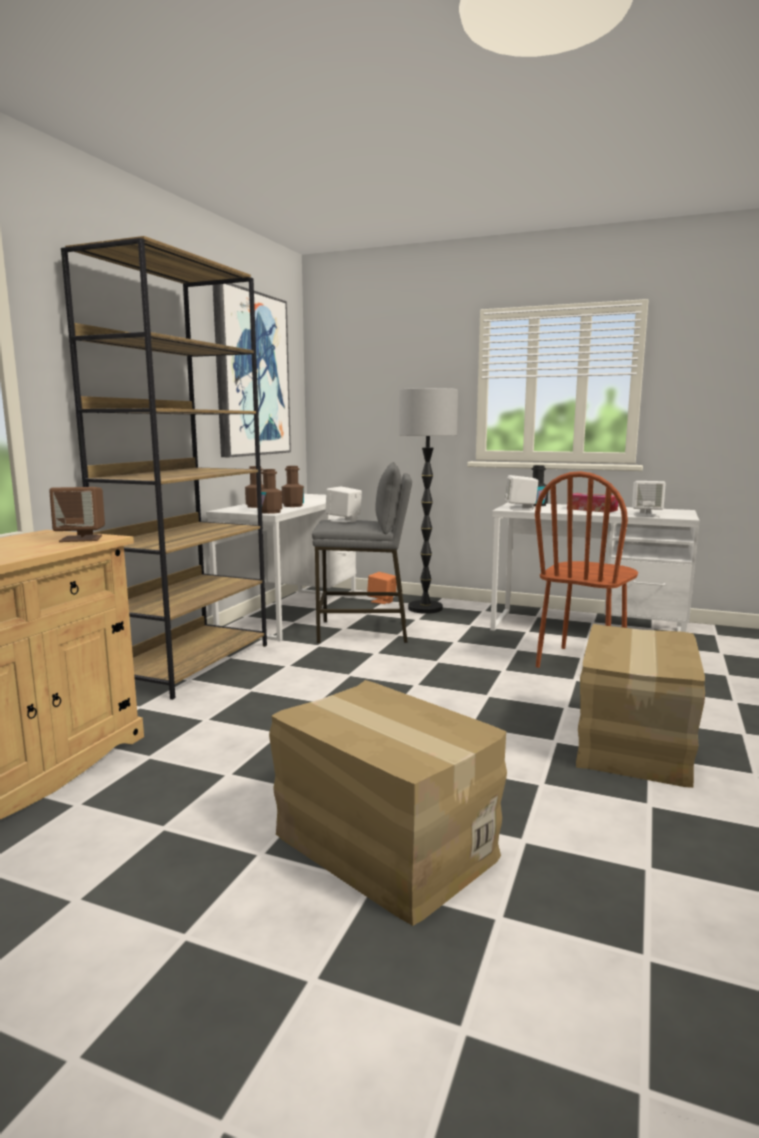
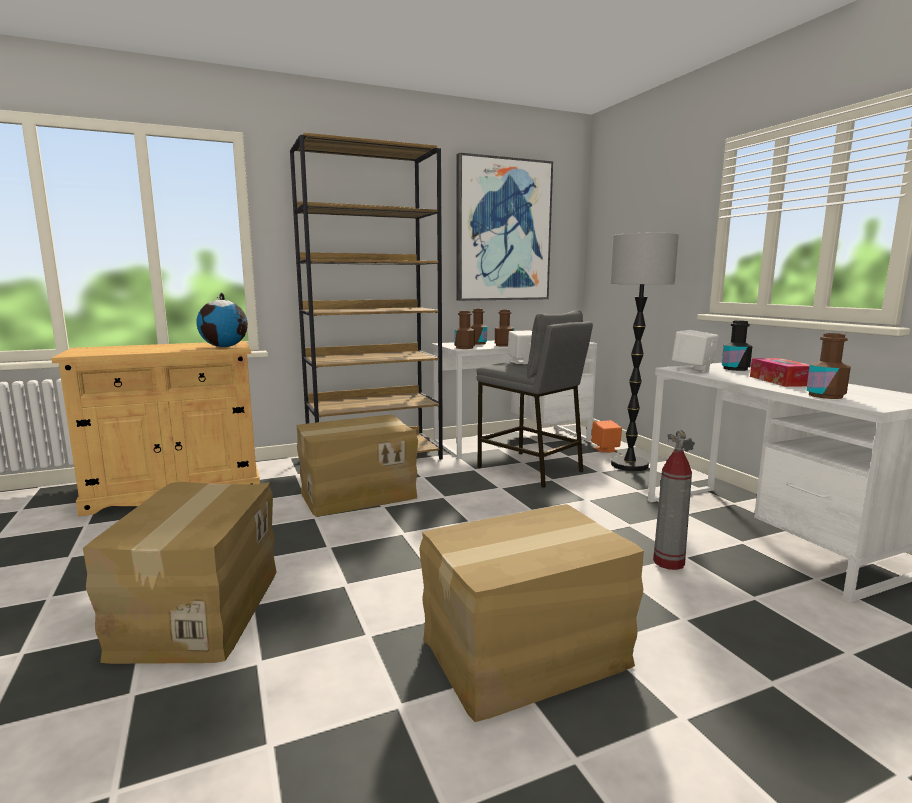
camera: 45 degrees right, 0 degrees up
(82, 538) = (225, 347): brown speaker -> globe
(264, 700) = (357, 494): none -> cardboard box
(582, 663) = (668, 562): brown chair -> fire extinguisher
(646, 515) = (825, 396): white speaker -> brown bottle

